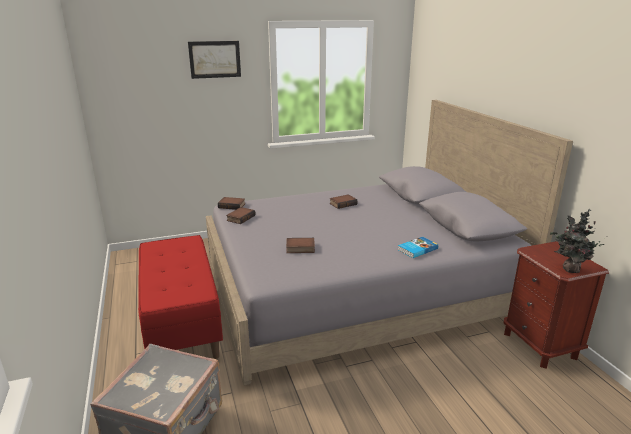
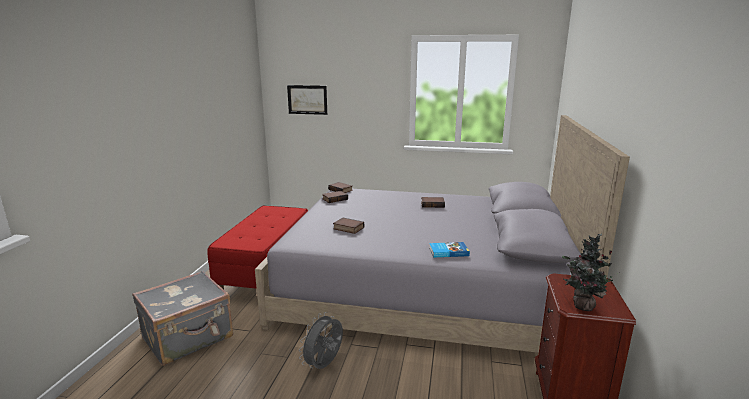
camera: 30 degrees right, 5 degrees down
(215, 59) = (362, 67): picture -> picture (307, 99)
(344, 396) = (324, 365): none -> grey fan

